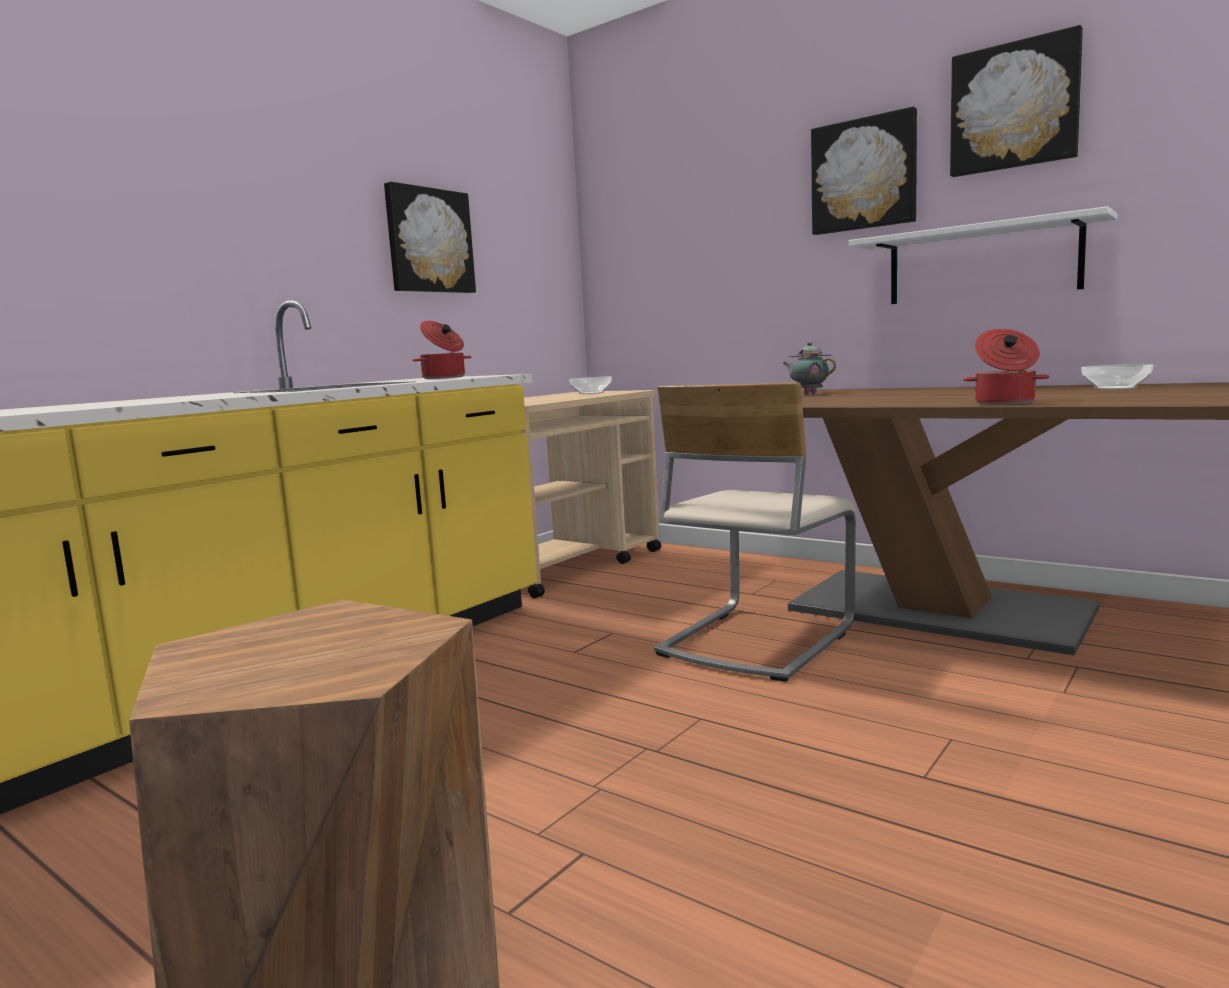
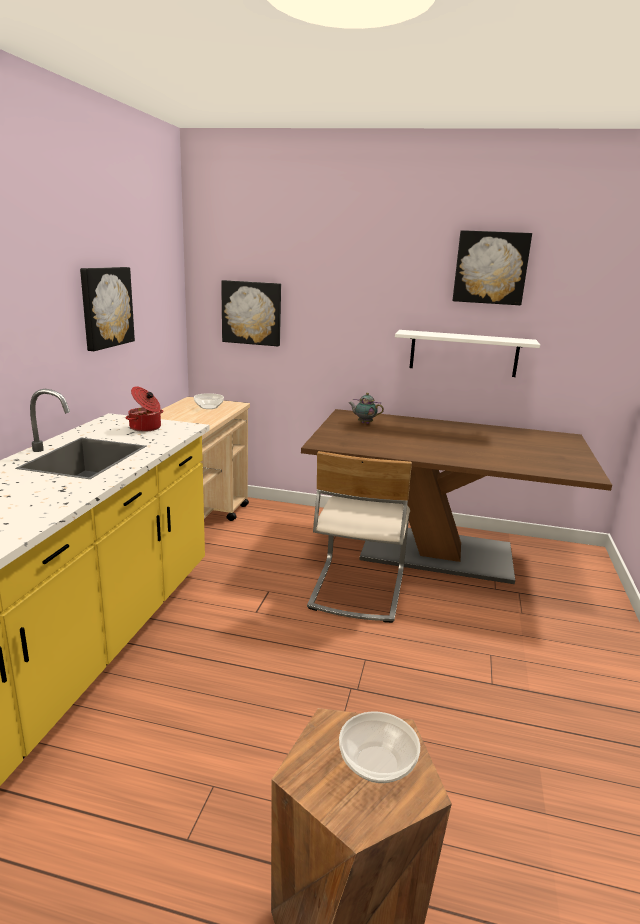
camera: 25 degrees left, 10 degrees up
(864, 174) = (399, 286): picture -> picture (252, 313)
(1004, 403) = (501, 465): cooking pot -> none
(1116, 388) = (533, 440): bowl -> bowl (378, 763)

